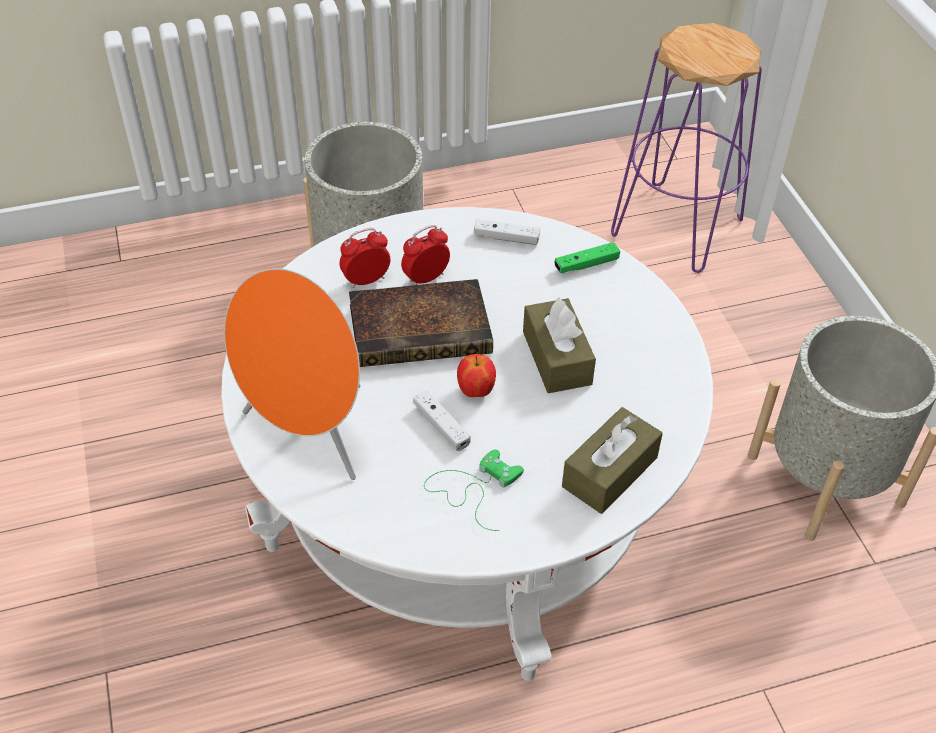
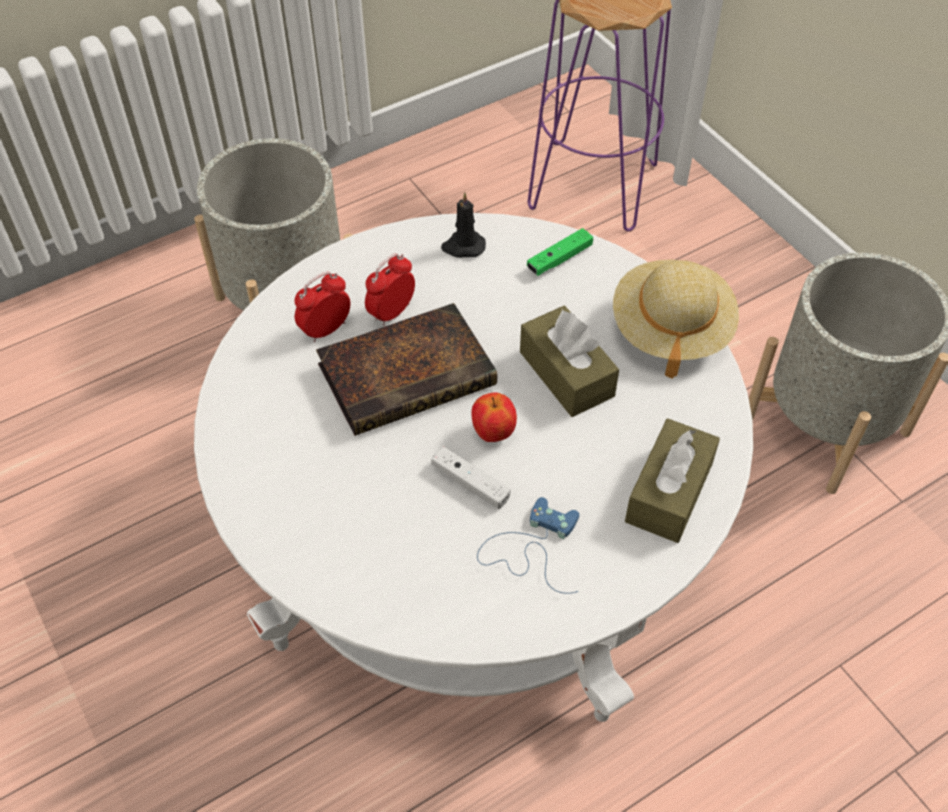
camera: 15 degrees left, 5 degrees up
(309, 435) = (326, 531): orange speaker -> none
(473, 488) = (531, 547): green game controller -> blue game controller
(506, 238) = (463, 246): white game controller -> black candle
(662, 341) = (670, 329): none -> beige hat

